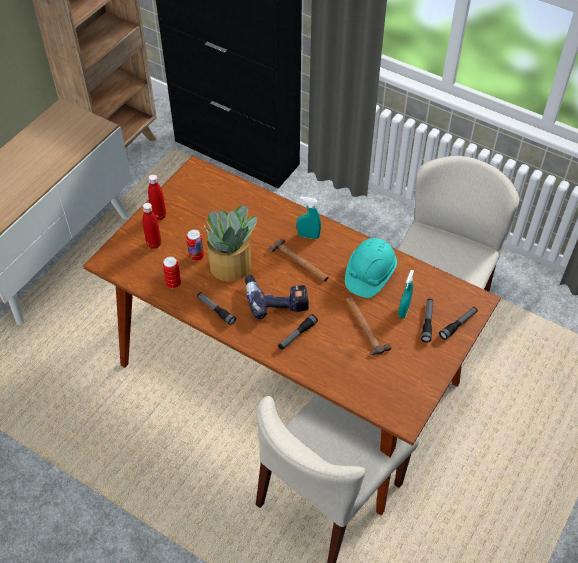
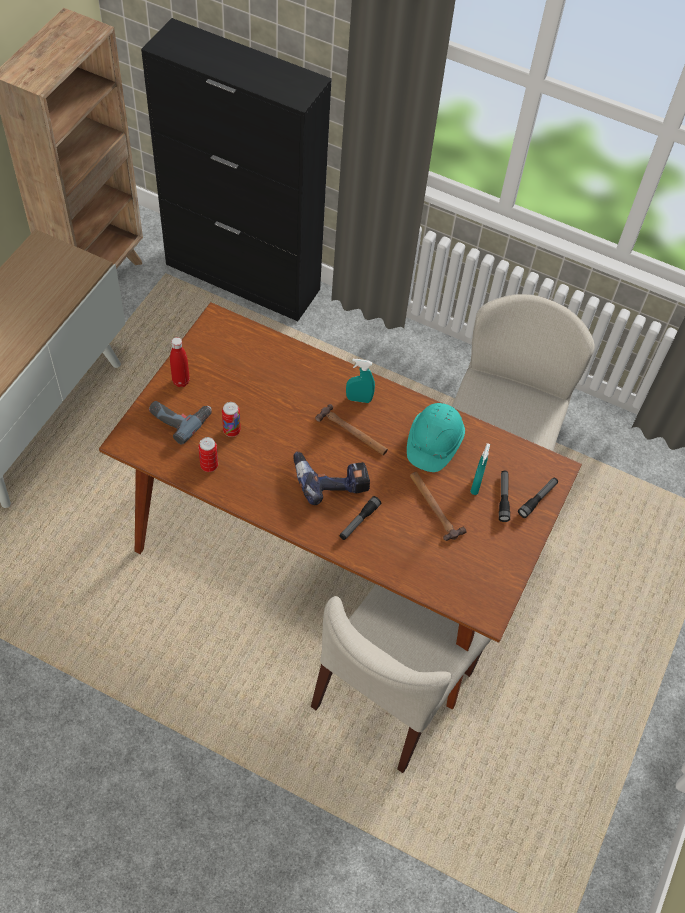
camera: 10 degrees left, 5 degrees up
(154, 244) = (179, 417): red bottle -> power drill
(216, 310) = (262, 496): flashlight -> none
(231, 266) = (274, 441): potted plant -> none

